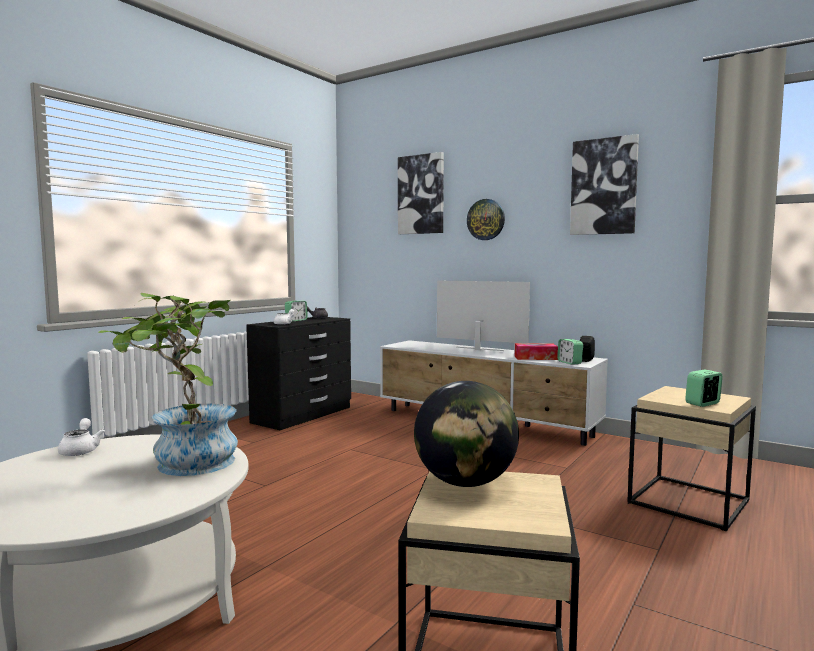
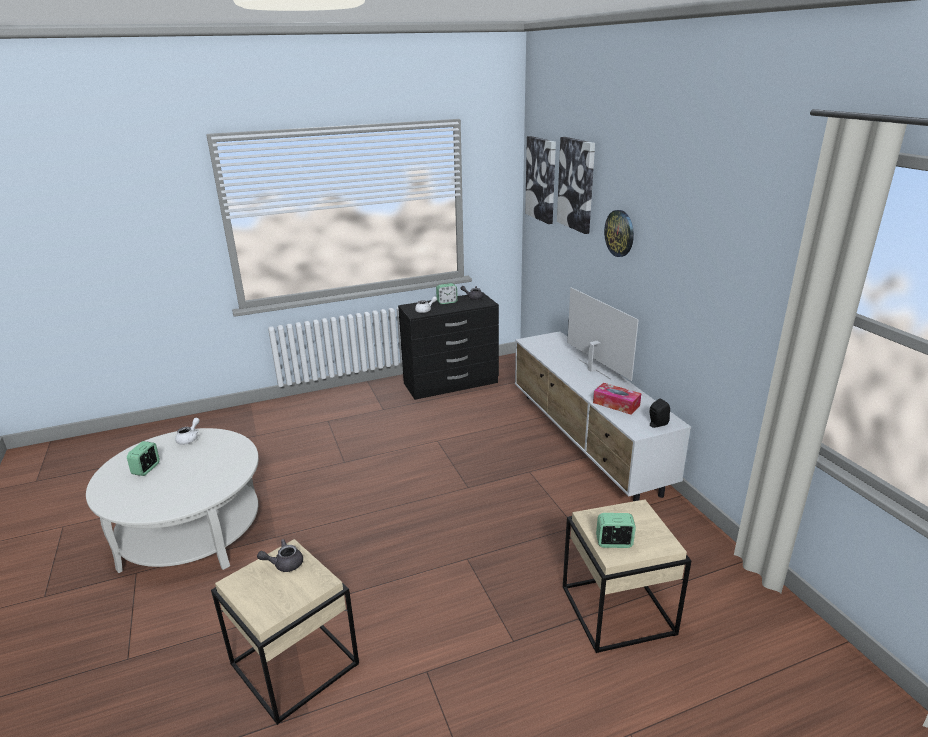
camera: 35 degrees right, 20 degrees up
(183, 464) = (214, 473): potted plant -> none
(465, 483) = (284, 564): globe -> grey teapot
(569, 362) = (632, 424): alarm clock -> alarm clock (146, 469)
(604, 187) = (714, 237): picture -> picture (541, 179)

